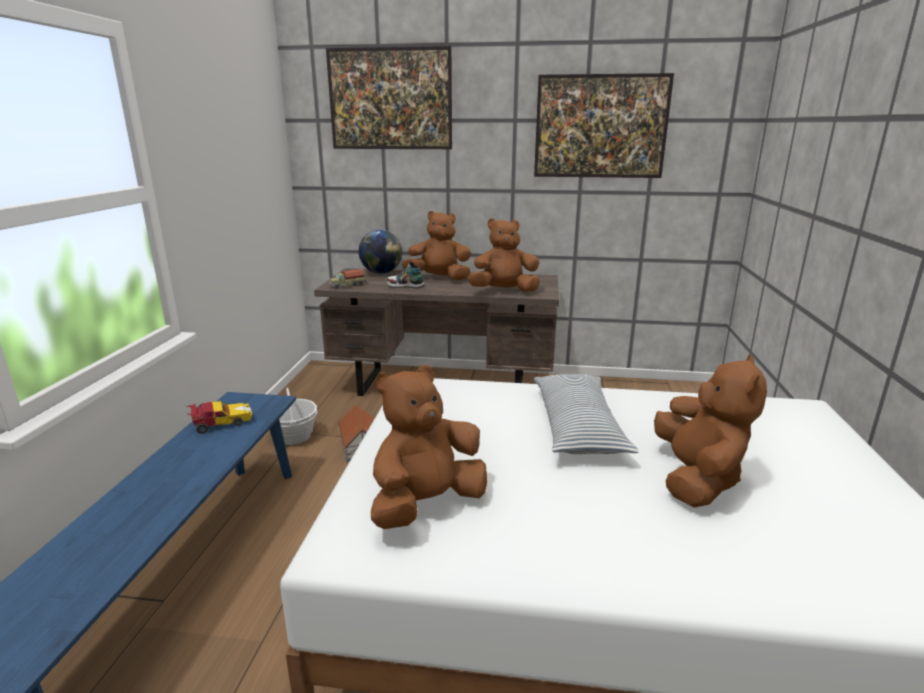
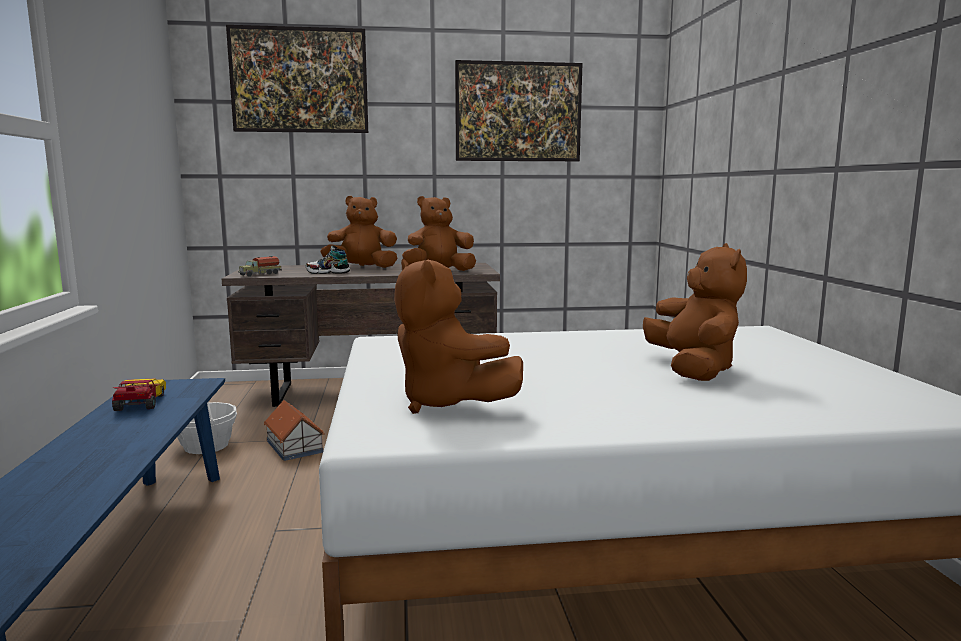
camera: 15 degrees left, 10 degrees down
(220, 423) = (141, 403): toy car -> toy car turned 60 degrees counterclockwise
(381, 273) = (293, 267): globe -> none
(426, 504) = (447, 403): brown plush toy -> brown plush toy turned 75 degrees counterclockwise
(578, 426) = (564, 352): pillow -> none

